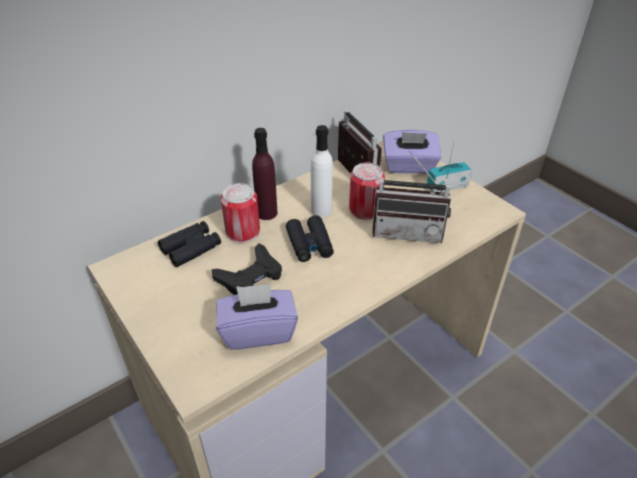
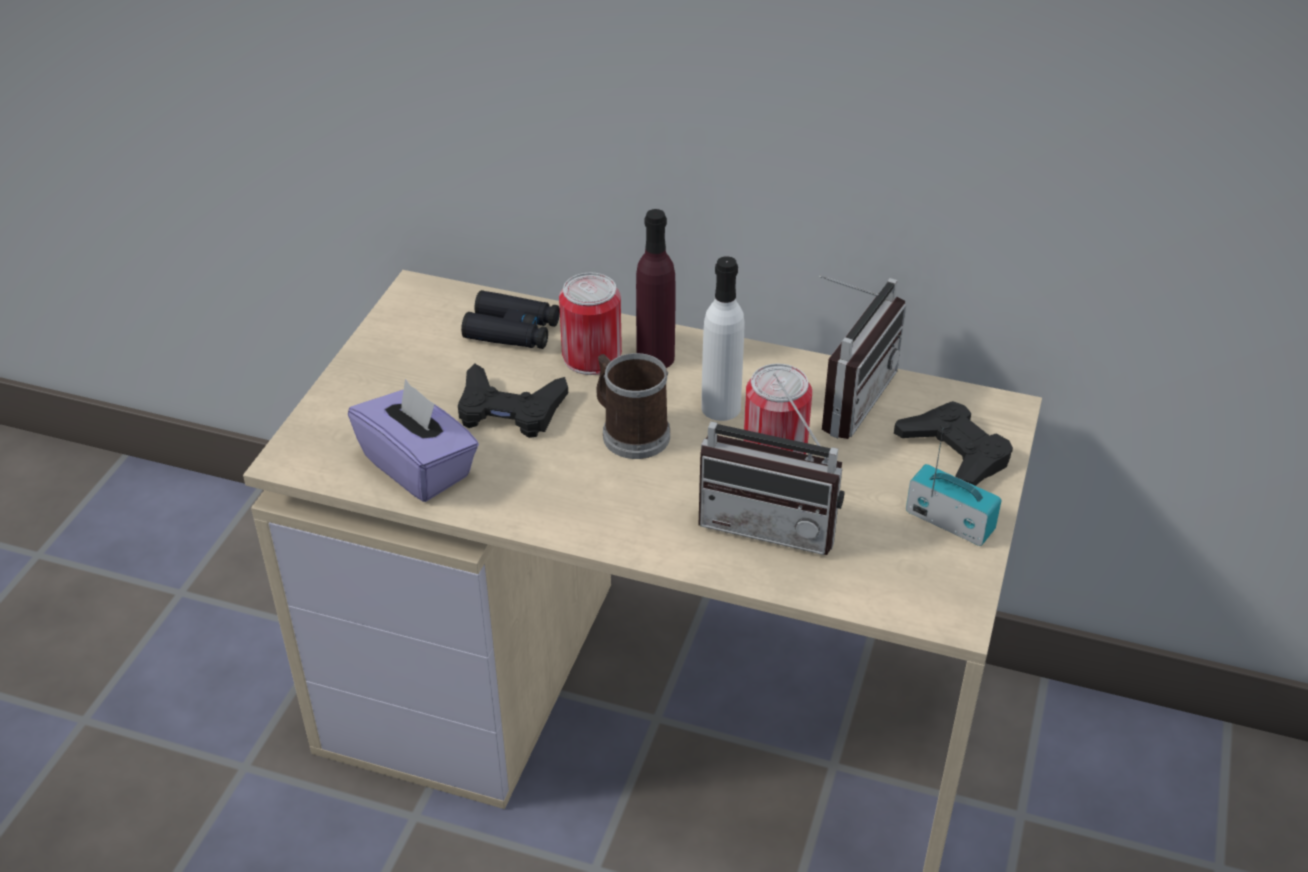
camera: 55 degrees right, 0 degrees up
(309, 244) = (630, 432): black binoculars -> mug
(408, 231) = (772, 522): radio -> radio turned 45 degrees counterclockwise
(409, 166) = (954, 452): purple tissue box -> black game controller

